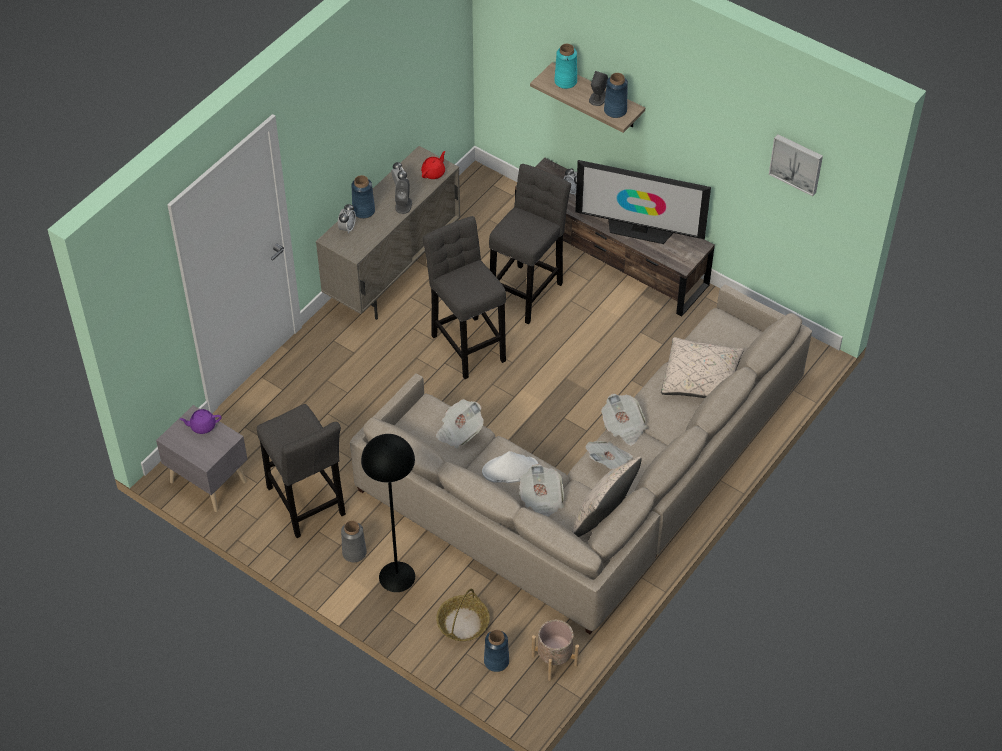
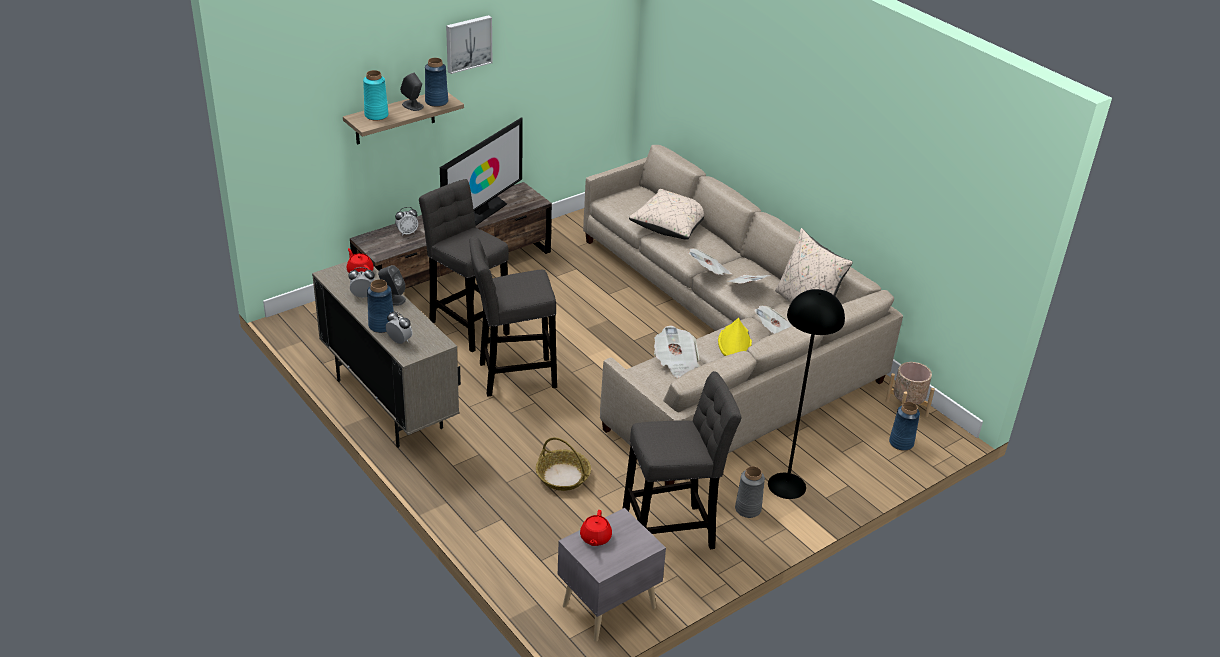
camera: 75 degrees left, 15 degrees down
(202, 426) = (595, 538): purple teapot -> red teapot
(463, 624) = (854, 454): basket -> basket (563, 476)
(510, 470) = (734, 343): white hat -> yellow hat
(797, 163) = (581, 32): picture -> picture (468, 43)

